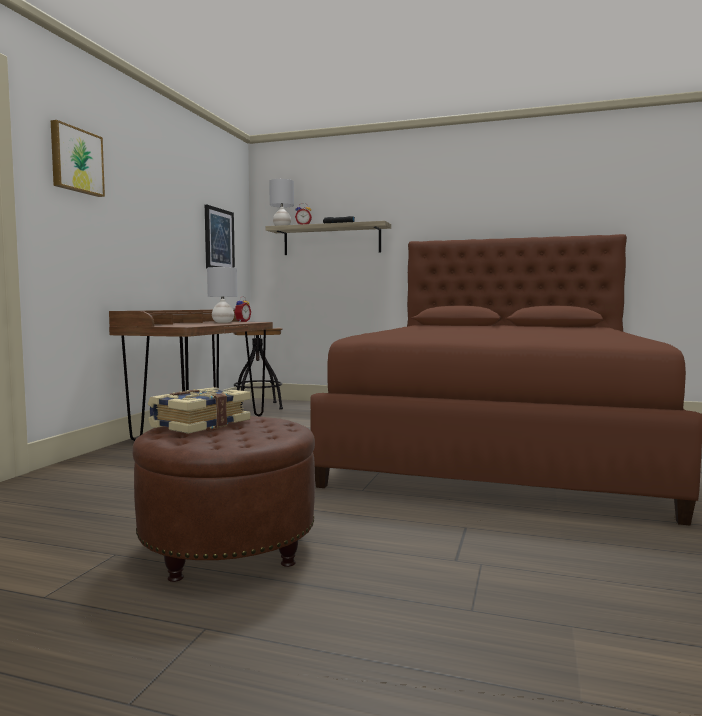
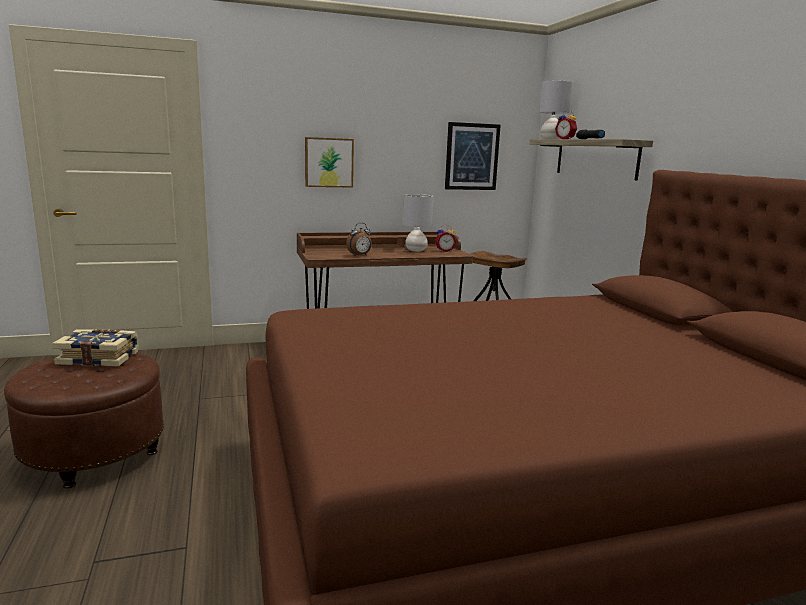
camera: 55 degrees right, 10 degrees up
(76, 160) = (266, 108): picture -> picture (329, 162)
(208, 324) = (359, 255): none -> alarm clock

